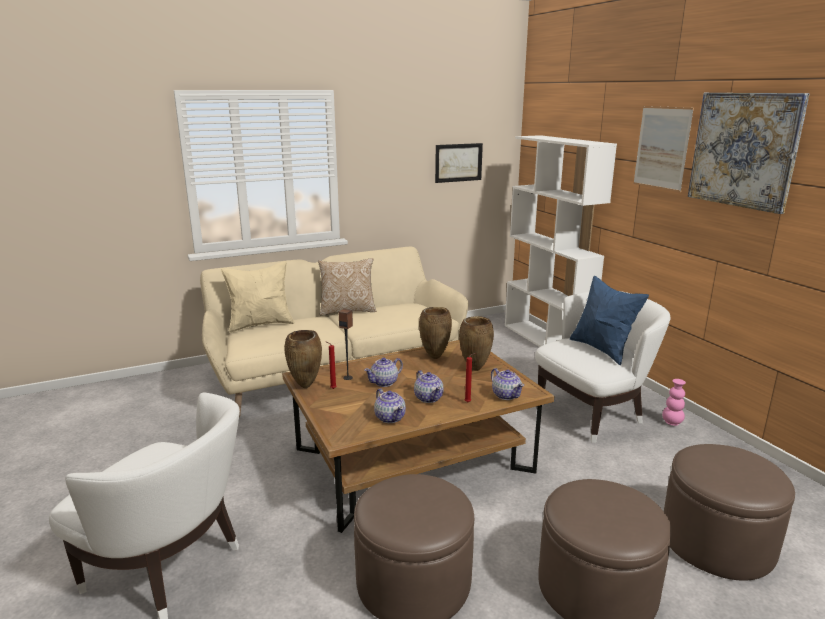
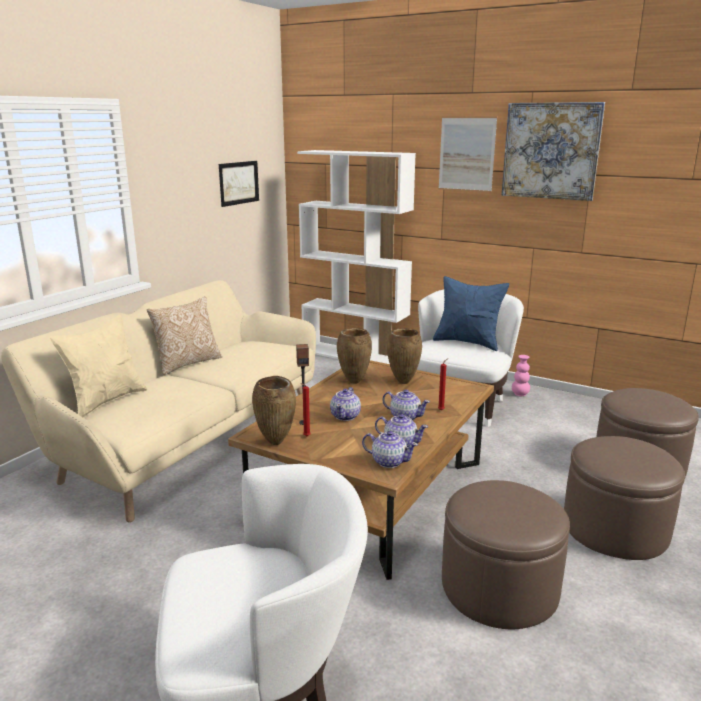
camera: 35 degrees left, 0 degrees up
(506, 395) = (461, 395): teapot -> teapot (389, 461)

